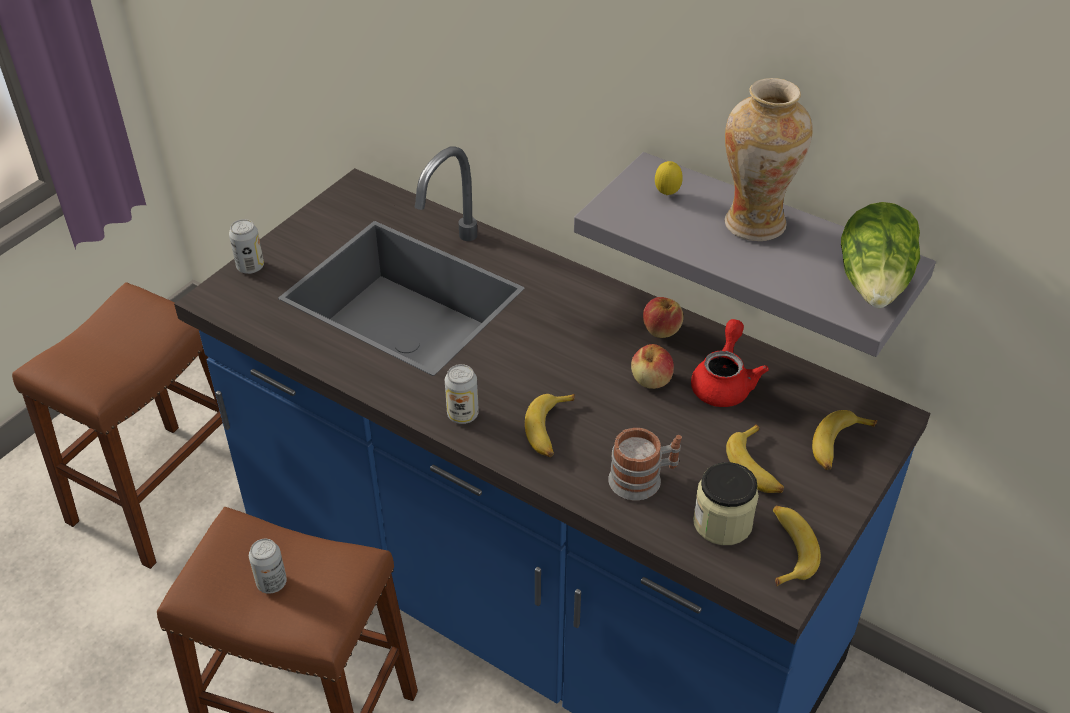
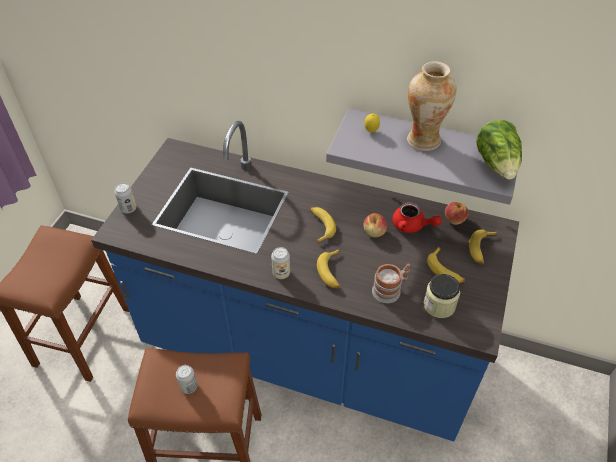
camera: 15 degrees left, 5 degrees up
(661, 329) = (369, 202): apple -> apple (454, 219)
(724, 383) = (412, 226): red teapot -> red teapot turned 120 degrees clockwise
(787, 549) = (476, 312): banana -> banana (320, 226)

